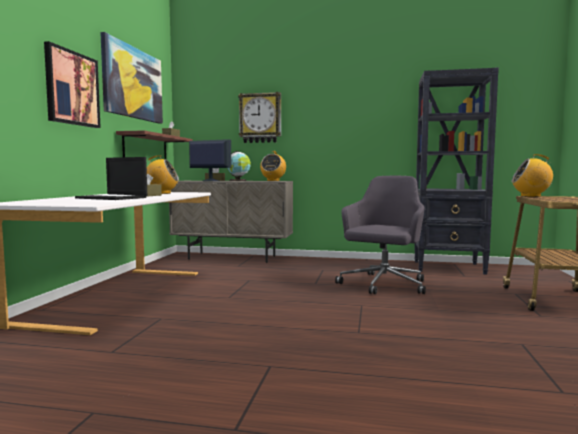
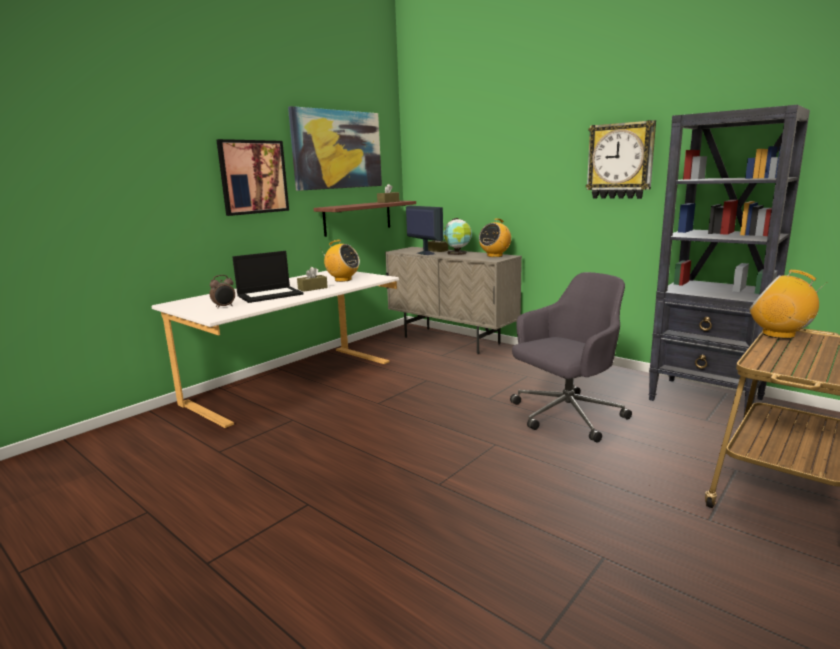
camera: 30 degrees right, 10 degrees up
(82, 201) = (224, 307): none -> alarm clock
(113, 198) = (270, 295): laptop -> laptop turned 90 degrees counterclockwise
(260, 118) = (488, 174): wall clock -> wall clock (620, 161)

